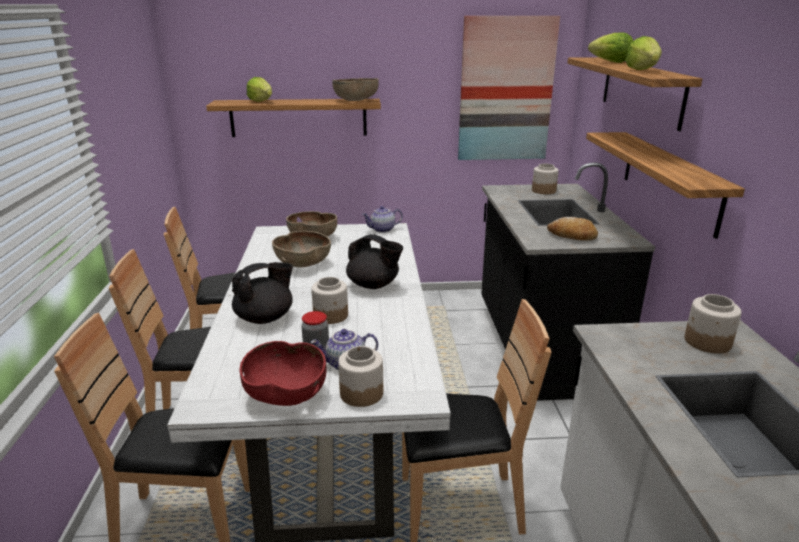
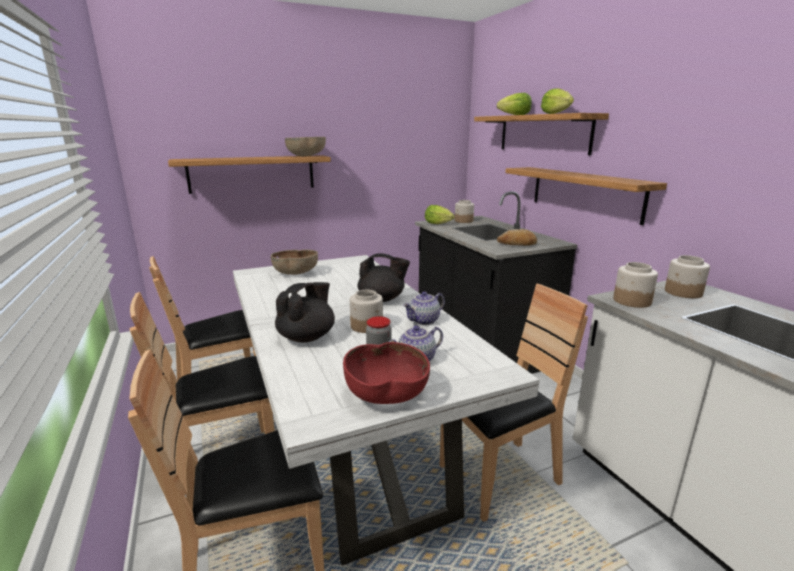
camera: 20 degrees left, 5 degrees down
(261, 101) = (220, 158): lettuce -> lettuce (437, 224)
(302, 264) = (304, 292): brown bowl -> none
(361, 393) = (453, 379): jar -> jar (631, 301)
(382, 230) = (351, 261): teapot -> teapot (424, 321)
(505, 90) = (420, 147): picture -> none

